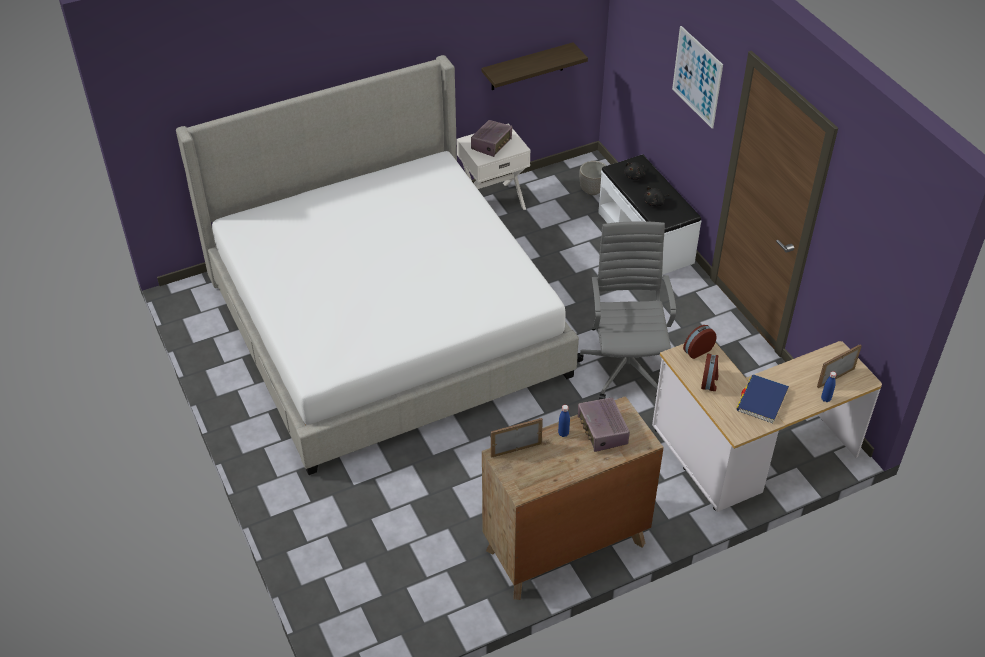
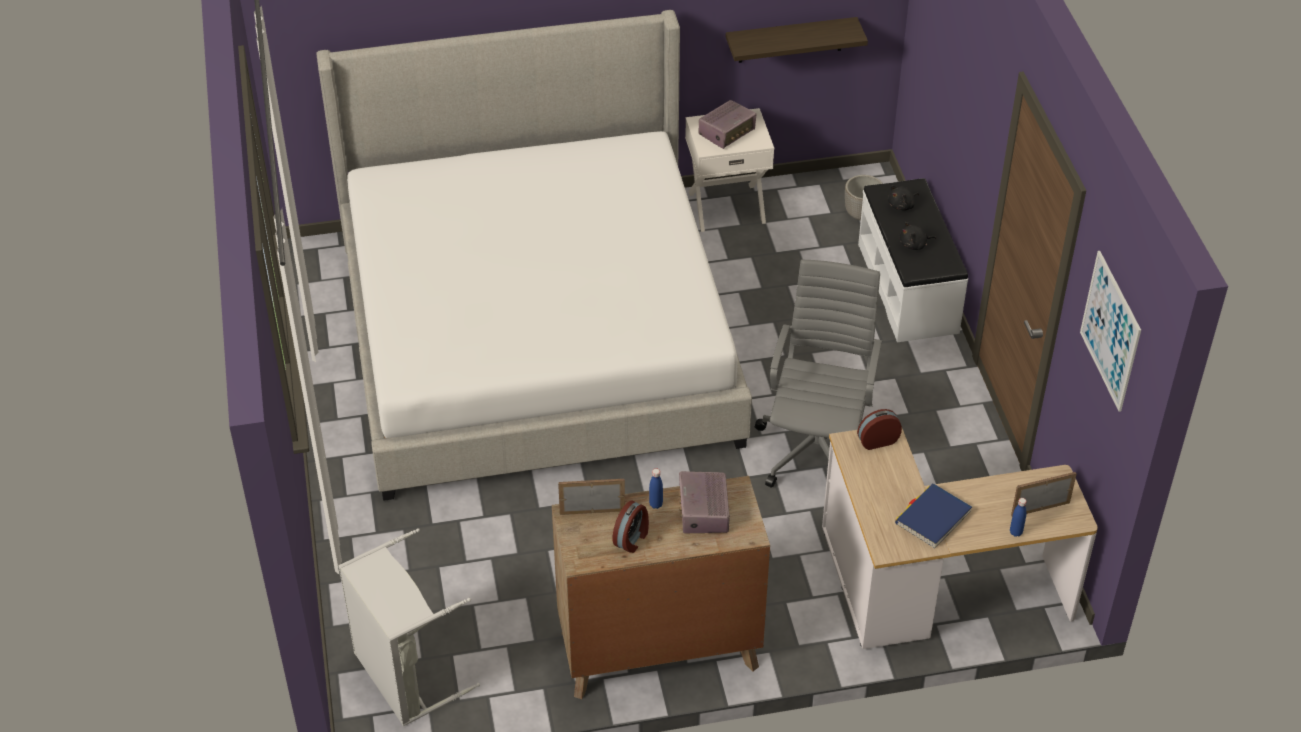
camera: 15 degrees right, 0 degrees up
(373, 614) = (404, 676): none -> grey laundry basket
(697, 77) = (976, 91): picture -> picture (1110, 331)
(709, 382) = (876, 482): alarm clock -> alarm clock (632, 539)

